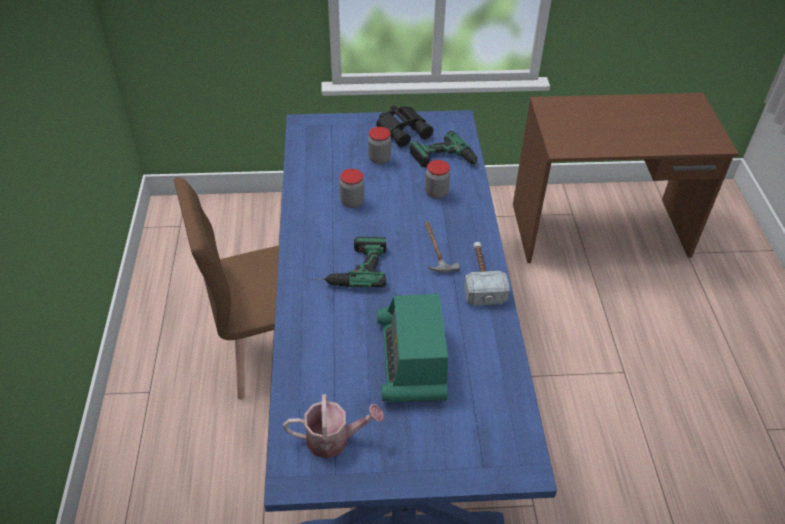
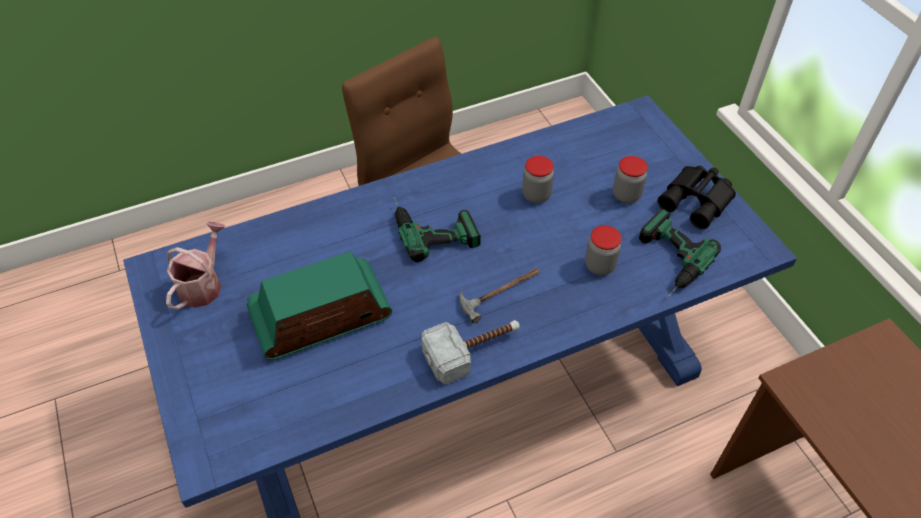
camera: 70 degrees right, 5 degrees up
(334, 439) = (203, 284): watering can -> watering can turned 135 degrees counterclockwise

